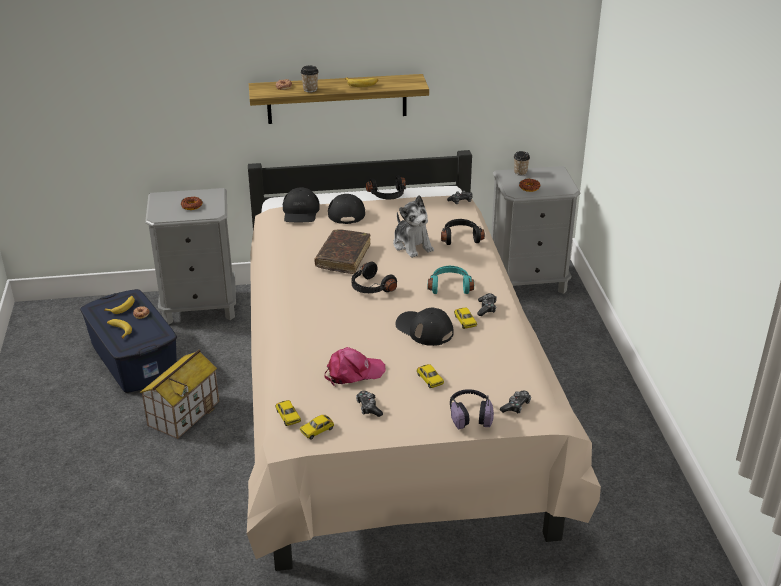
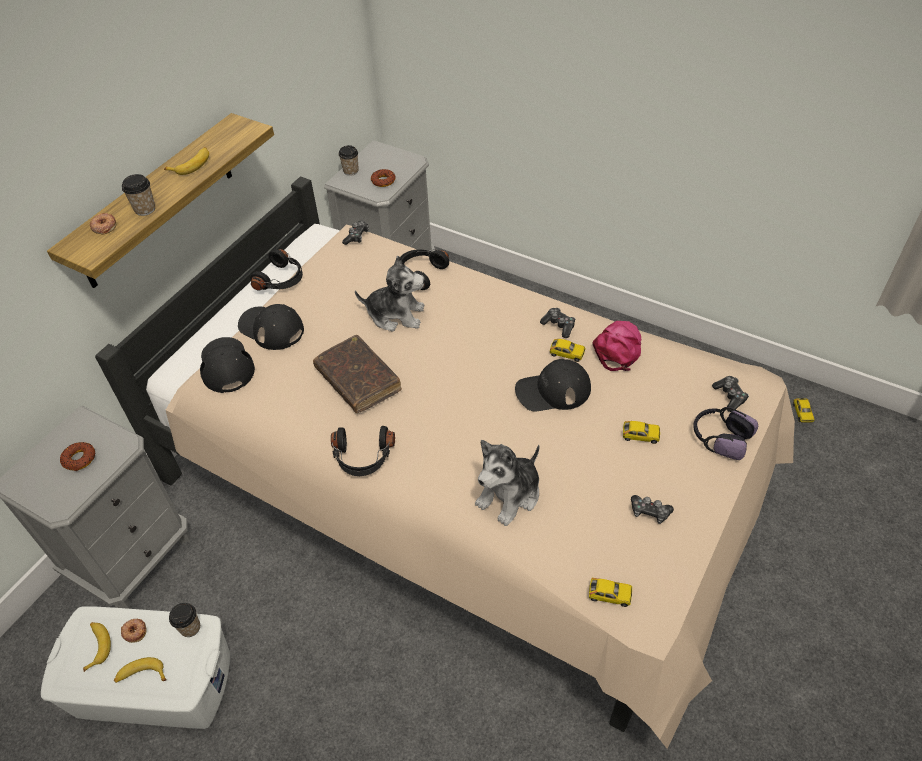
camera: 50 degrees left, 15 degrees up
(134, 359) = (154, 682): blue storage box -> white storage box
(160, 330) = (190, 628): none -> cup
(183, 413) = (304, 682): toy house -> none
(300, 212) = (226, 366): black cap -> black cap turned 150 degrees counterclockwise
(317, 430) = (654, 581): toy car -> toy car (802, 413)
(321, 348) = (510, 495): none -> plush toy
(353, 372) = (578, 491): pink cap -> pink cap (618, 348)
(371, 287) = (439, 390): black headphones -> black headphones (363, 458)
(450, 286) = (497, 329): turquoise headphones -> none

